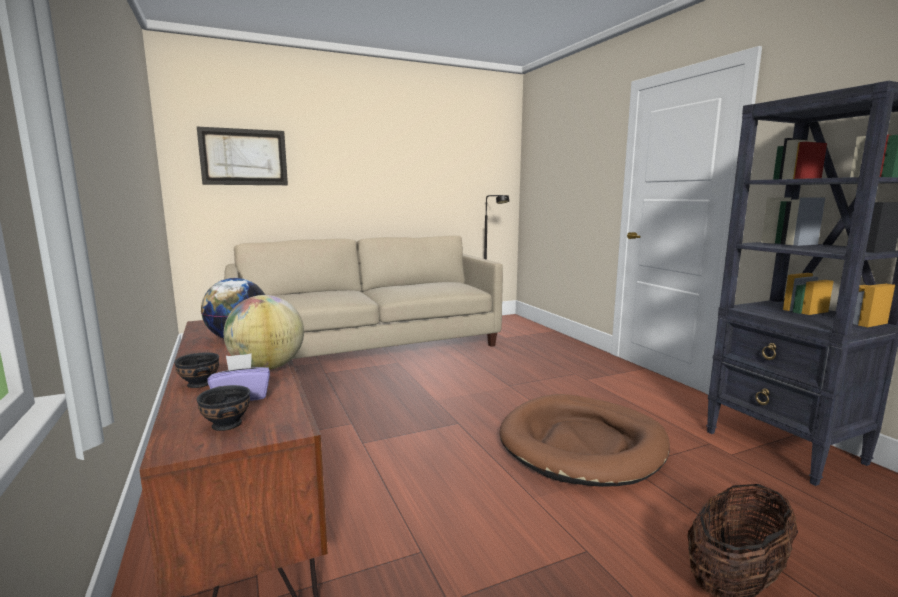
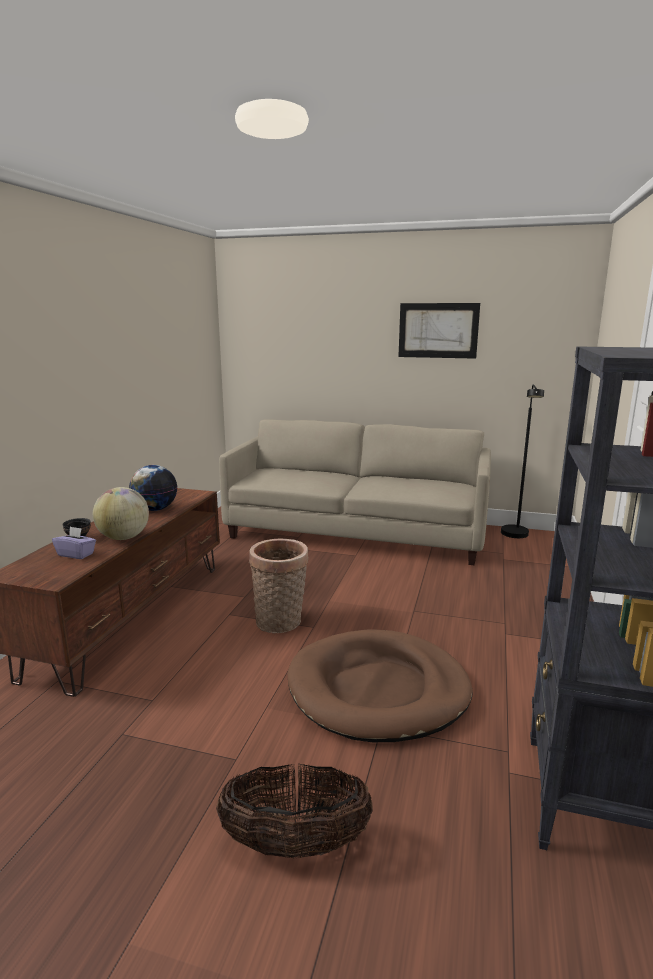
camera: 40 degrees right, 5 degrees up
(226, 425) = (40, 569): black bowl -> none
(244, 157) = (280, 341): picture -> picture (438, 330)
(425, 430) = (281, 623): none -> basket

